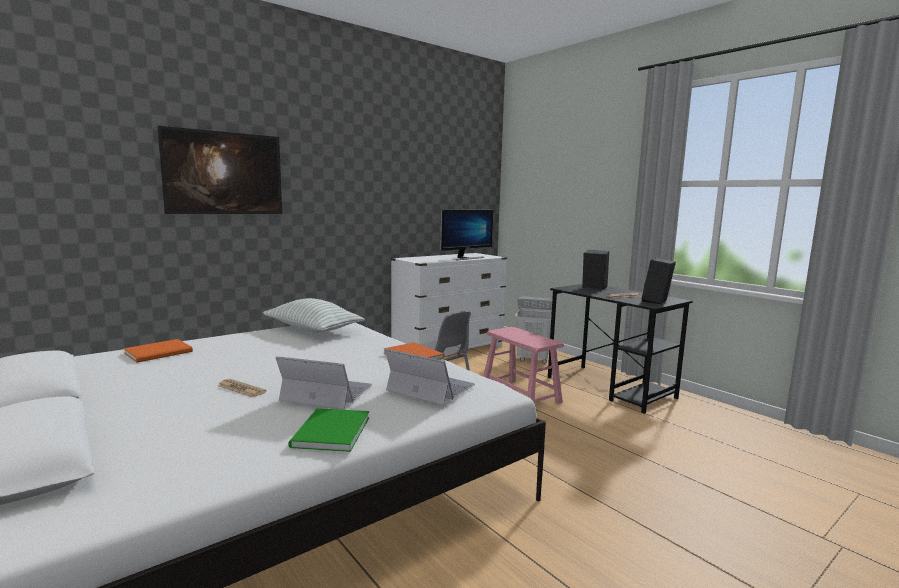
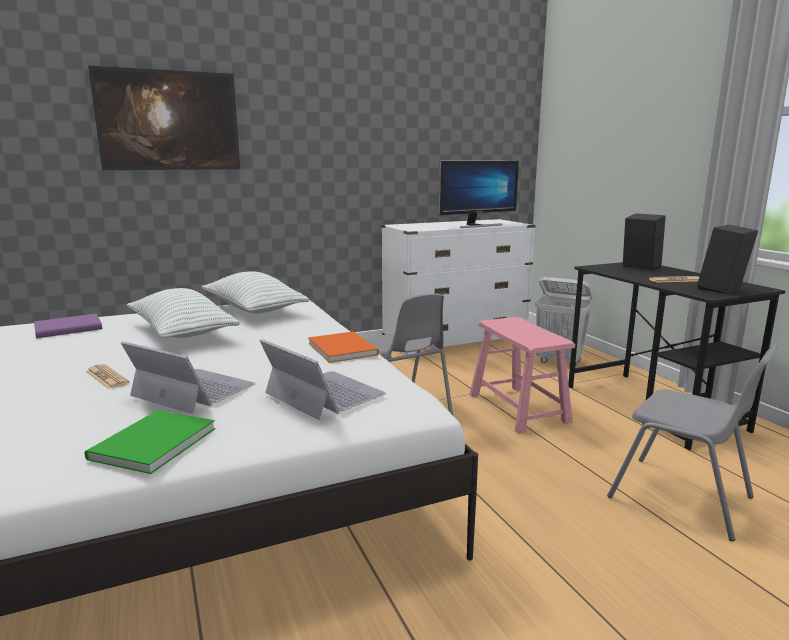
camera: 15 degrees right, 5 degrees up
(161, 352) = (70, 328): orange book -> purple book
(268, 350) = (182, 332): none -> pillow
(654, 444) = (682, 498): none -> grey chair

